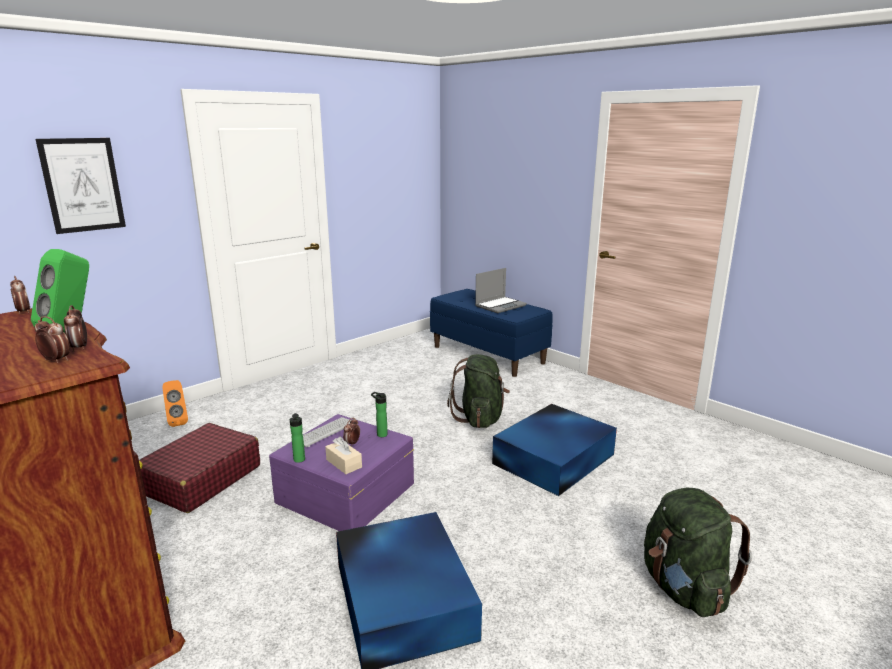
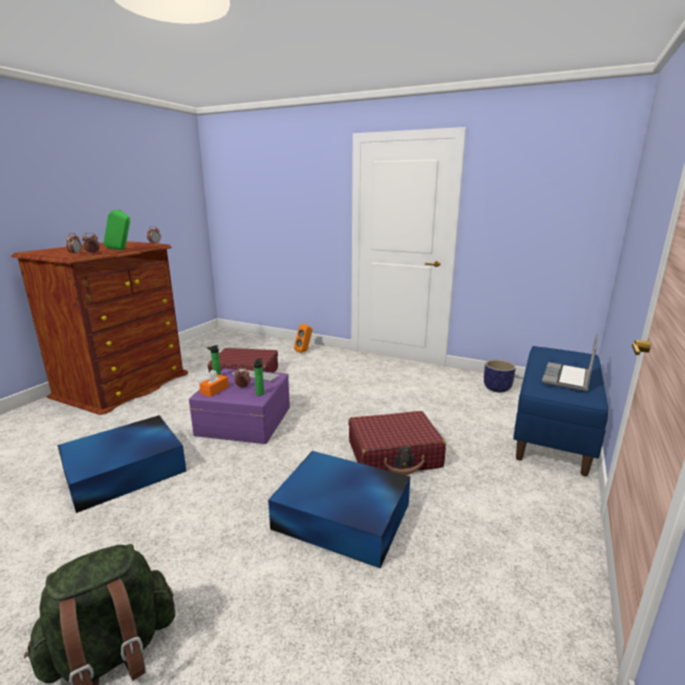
camera: 70 degrees right, 0 degrees up
(83, 185) = (293, 196): picture -> none
(344, 463) = (214, 390): beige tissue box -> orange tissue box
(405, 351) = (497, 388): none -> planter
(480, 418) = (394, 454): green backpack -> red suitcase
(500, 306) = (567, 378): laptop -> laptop turned 90 degrees clockwise

